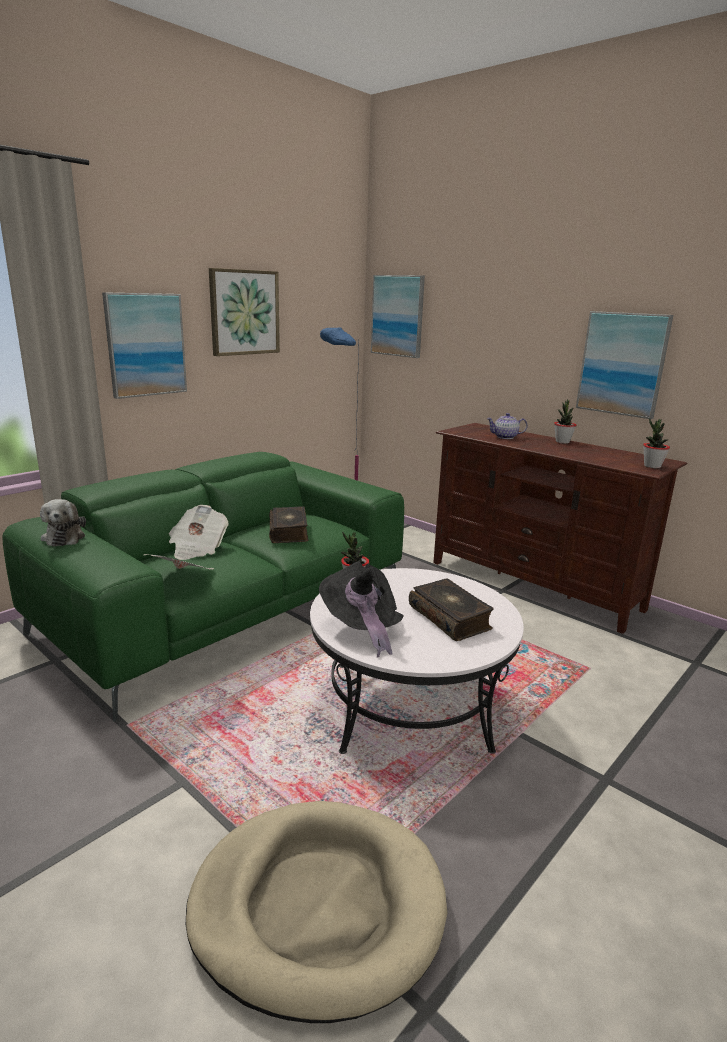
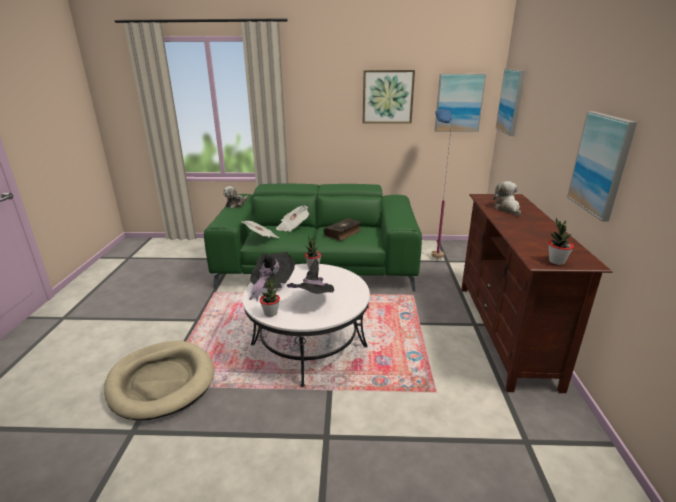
camera: 50 degrees right, 5 degrees up
(145, 345) = (319, 114): picture -> picture (459, 103)
(450, 618) = (313, 302): book -> black hat
(505, 437) = (507, 209): teapot -> plush toy
(562, 442) = (544, 224): potted plant -> potted plant (271, 313)

